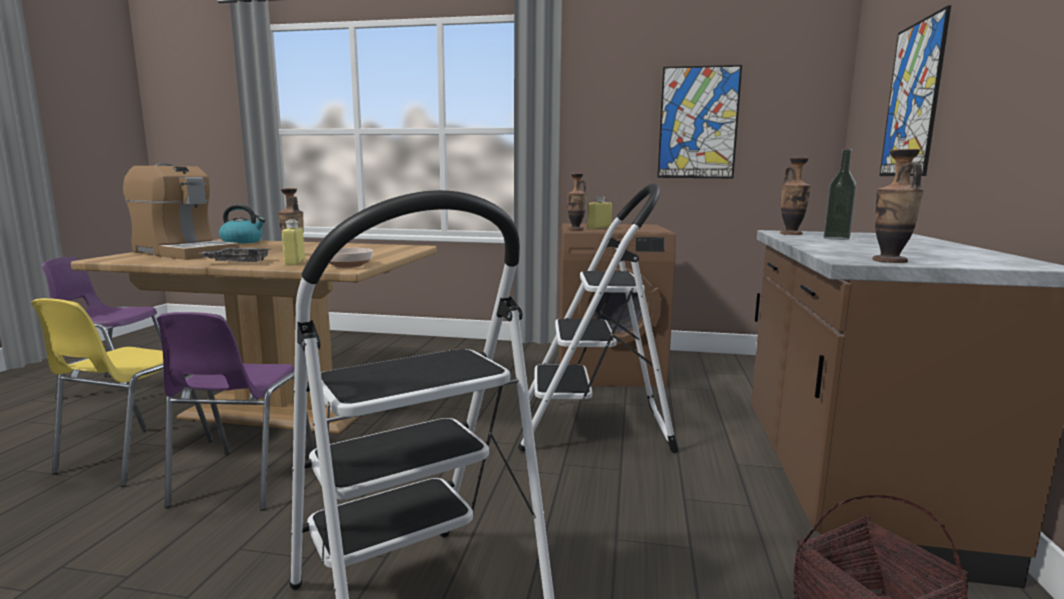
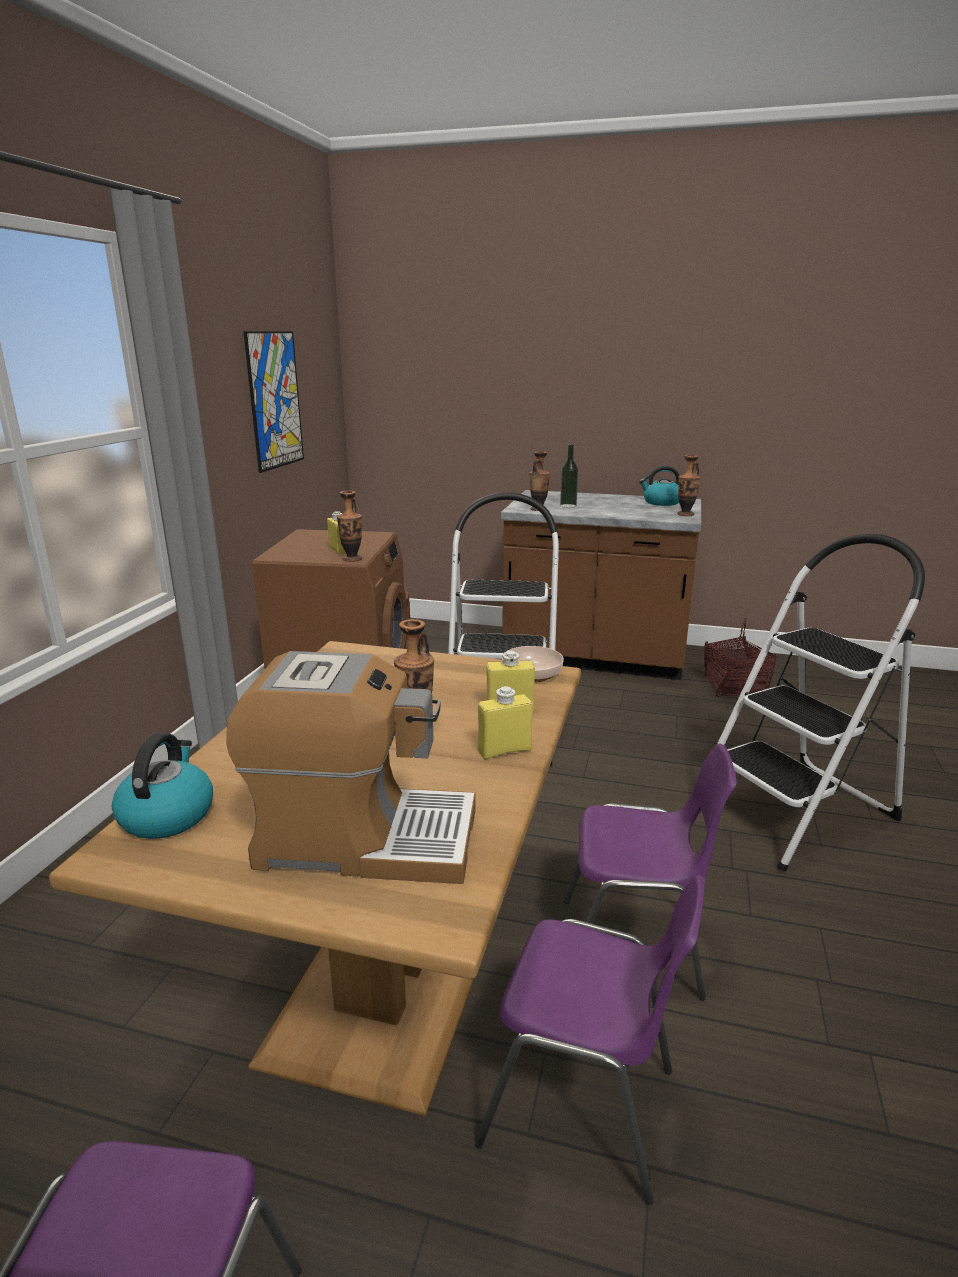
camera: 85 degrees left, 10 degrees up
(132, 458) = (583, 1108): yellow chair -> purple chair
(184, 252) = (363, 838): coffee machine -> coffee machine turned 60 degrees clockwise
(239, 262) = (504, 750): grey tray -> yellow bottle
(912, 100) = (480, 389): picture -> none
(971, 257) = (661, 502): none -> kettle

